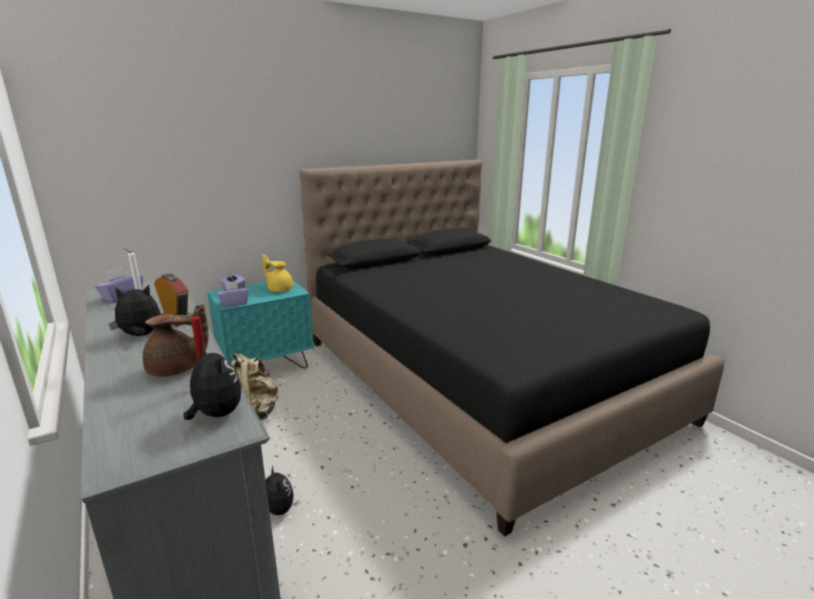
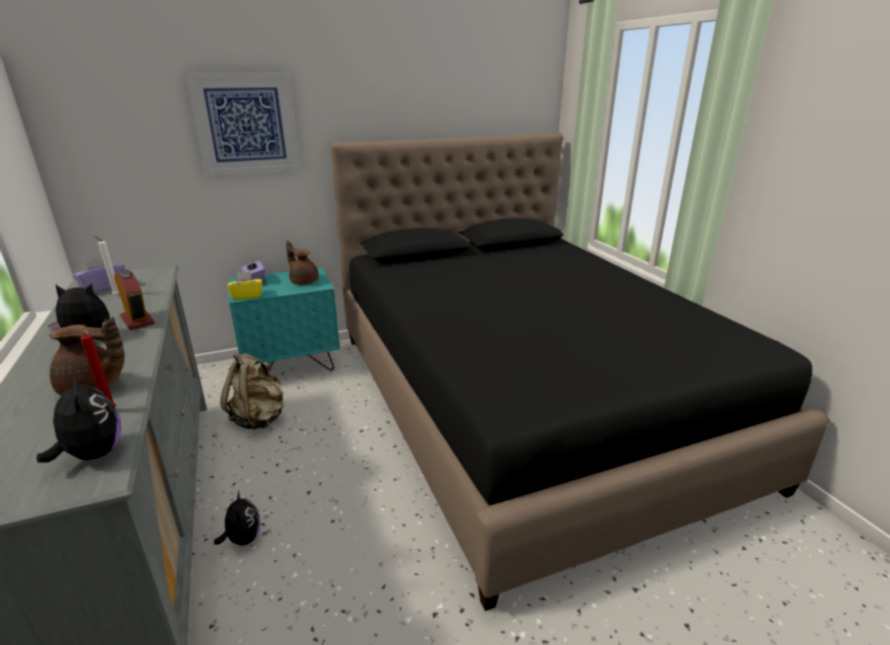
camera: 10 degrees right, 5 degrees up
(226, 153) = (246, 124): none -> picture
(234, 303) = (247, 296): purple tissue box -> yellow tissue box
(279, 289) = (304, 281): yellow teapot -> brown teapot

